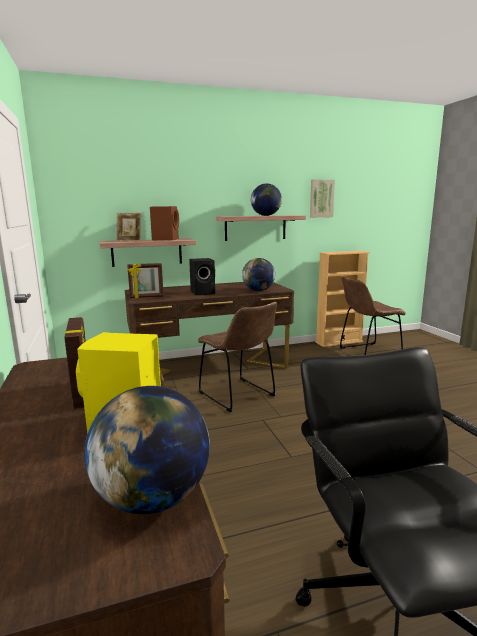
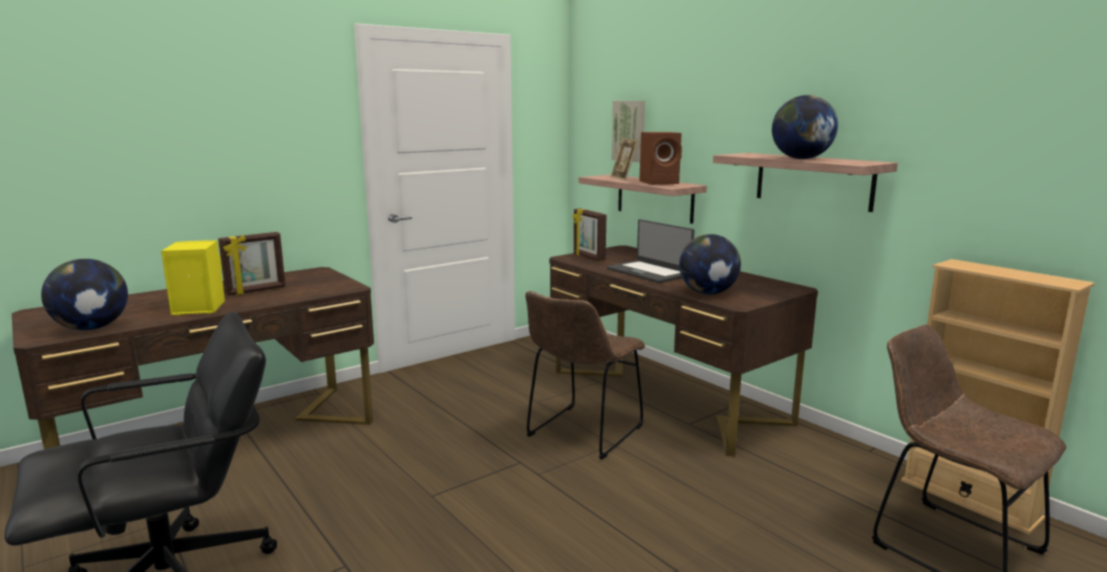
camera: 70 degrees right, 0 degrees up
(203, 292) = (649, 272): black speaker -> laptop
(321, 198) = (980, 127): picture -> picture (629, 131)

